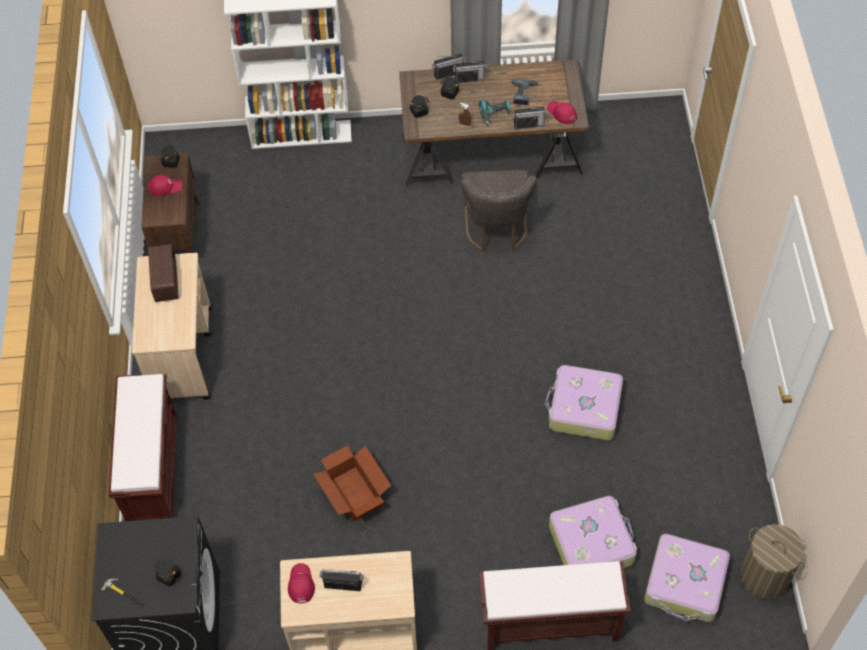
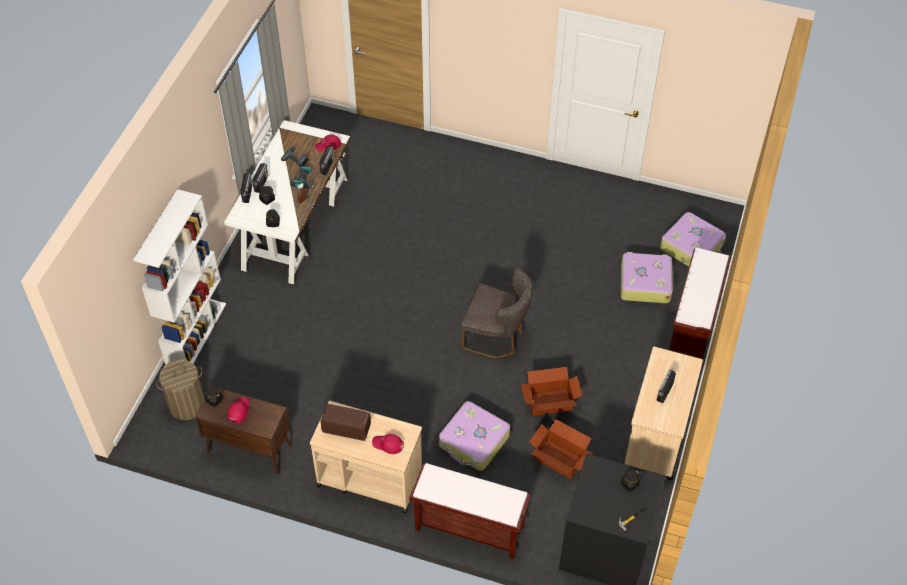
camera: 70 degrees left, 5 degrees down
(278, 530) = (559, 459): none -> cardboard box
(300, 584) = (654, 416): red cap -> red cap (388, 444)
(491, 154) = (295, 223): brown desk -> white desk
(496, 230) = (366, 245): grey chair -> grey chair (496, 337)
(583, 408) = (542, 250): suitcase -> suitcase (474, 442)
(764, 576) = (702, 208): laundry basket -> laundry basket (187, 405)

